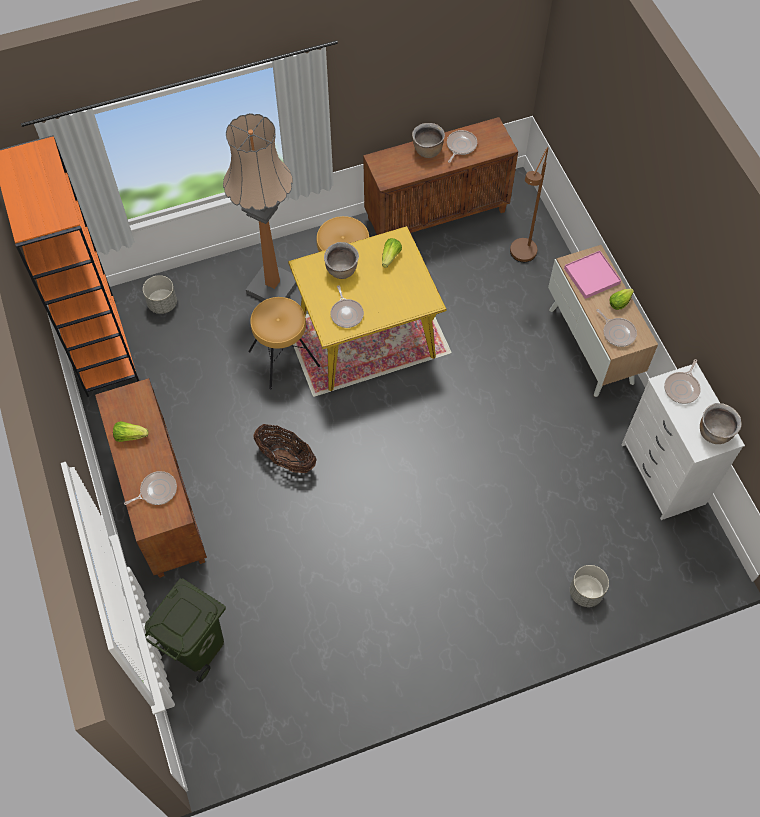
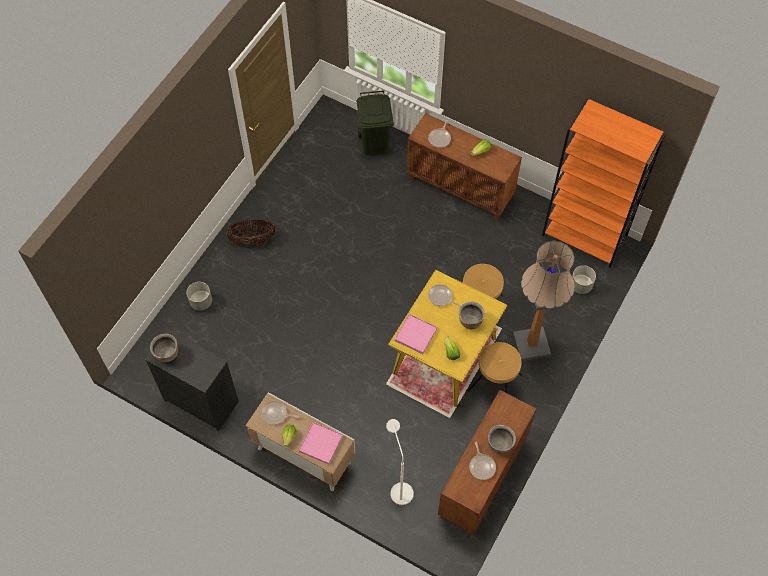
camera: 140 degrees right, 0 degrees up
(286, 458) = (420, 254): basket -> basket (252, 239)
(409, 296) = (415, 335): none -> pink tray
(521, 257) = (399, 488): brown floor lamp -> white floor lamp
(662, 474) = (201, 400): white dresser -> black dresser
(682, 388) = (203, 369): frying pan -> none

